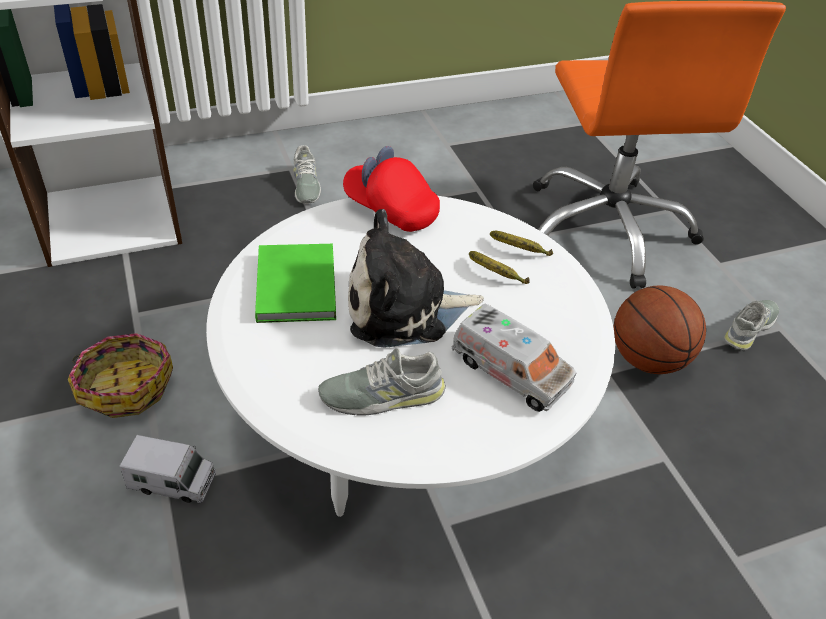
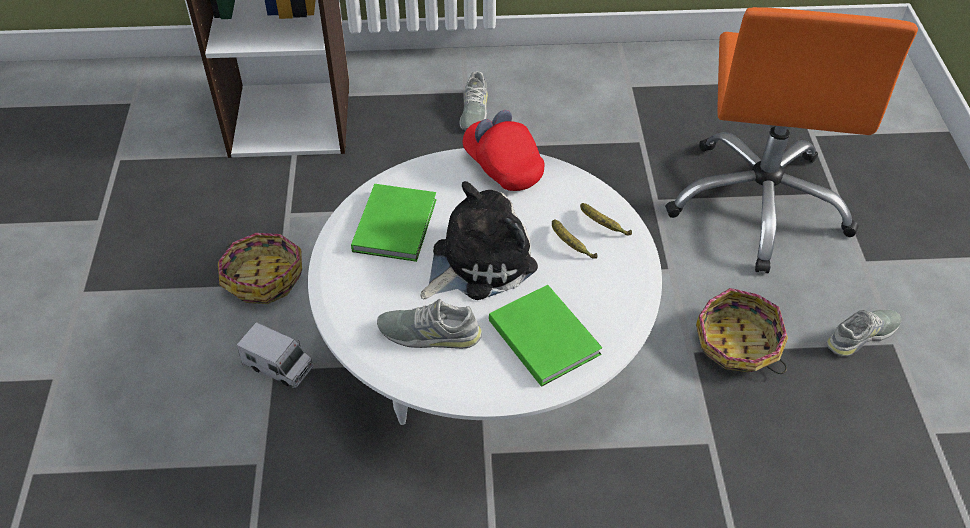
camera: 20 degrees right, 5 degrees up
(404, 308) = (477, 262): plush toy -> plush toy turned 135 degrees clockwise
(510, 371) = (544, 335): toy truck -> green book
(646, 359) = (737, 345): basketball -> basket

